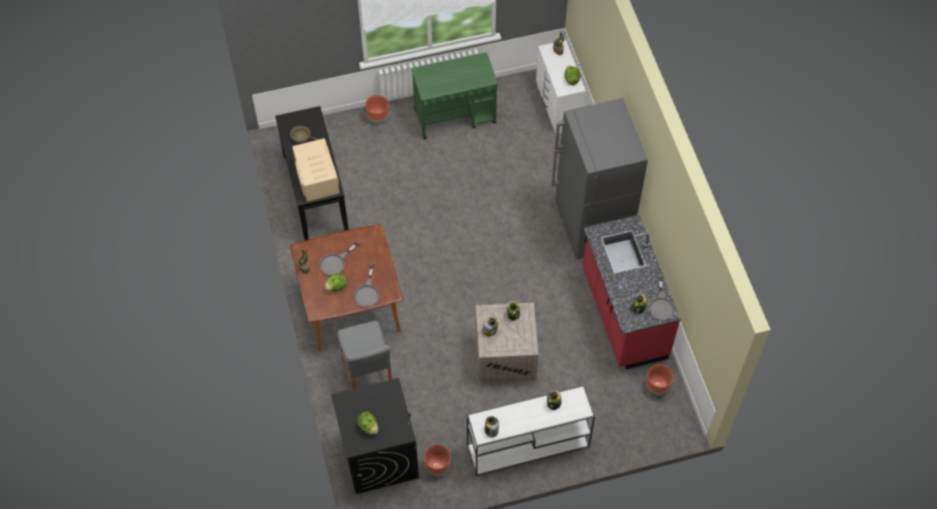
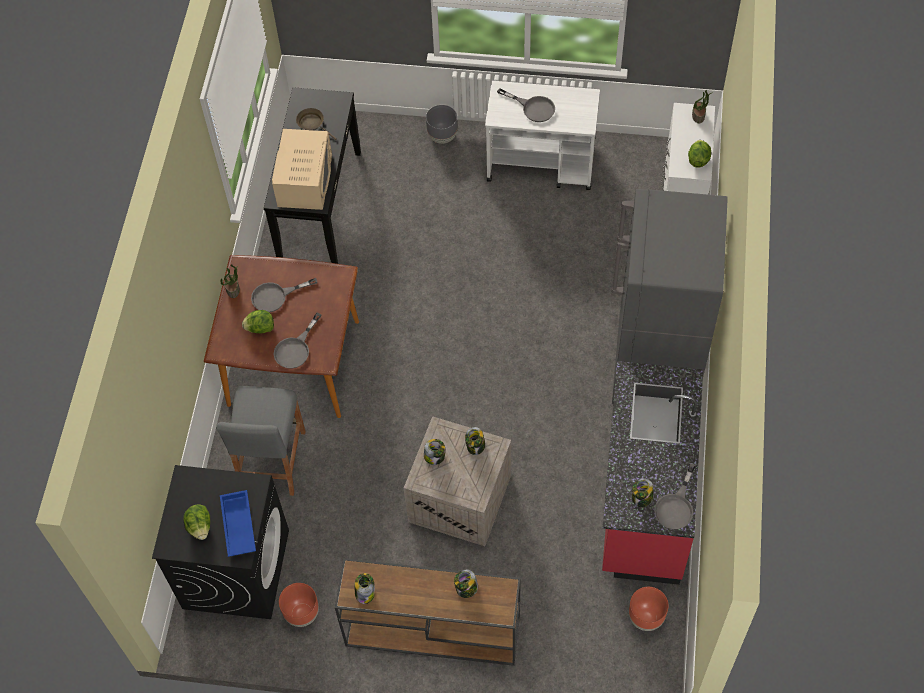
camera: 25 degrees right, 0 degrees up
(378, 117) = (442, 136): brown planter -> grey planter
(393, 417) = (237, 526): none -> blue tray
(448, 78) = (533, 108): none -> grey frying pan
(455, 116) = (541, 165): green cart -> white cart
(526, 446) = (431, 631): white console table -> brown console table

